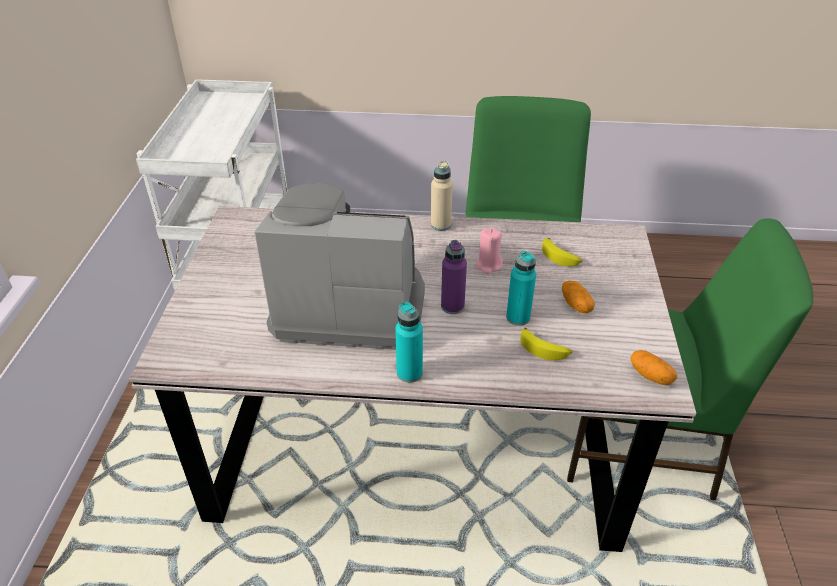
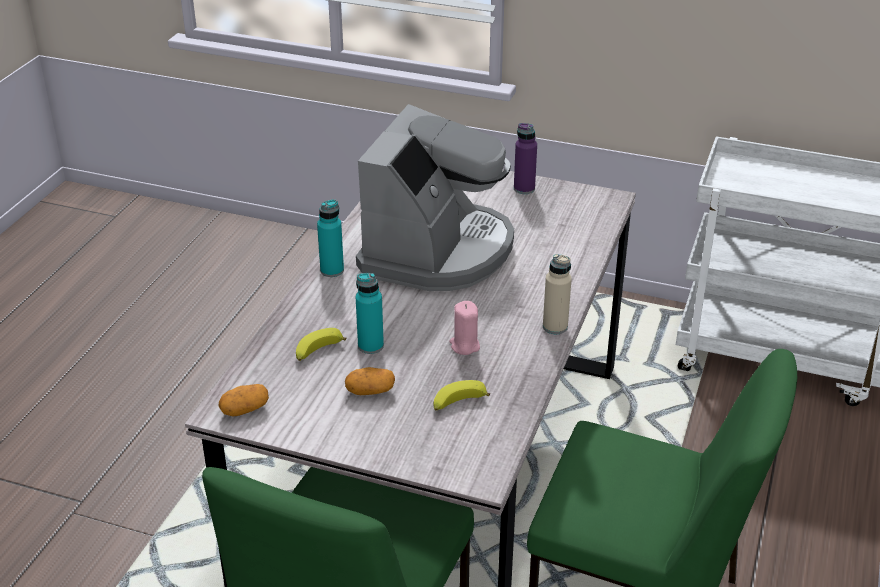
camera: 105 degrees right, 5 degrees down
(452, 306) = (407, 309): purple bottle -> purple bottle (524, 189)

